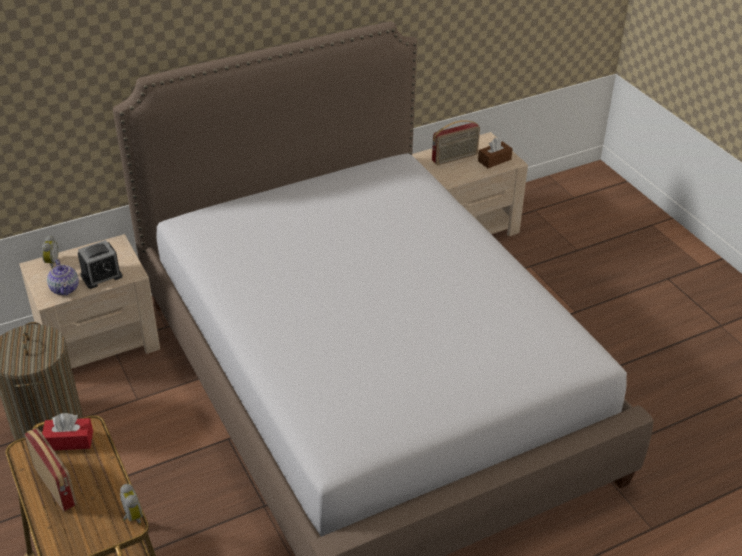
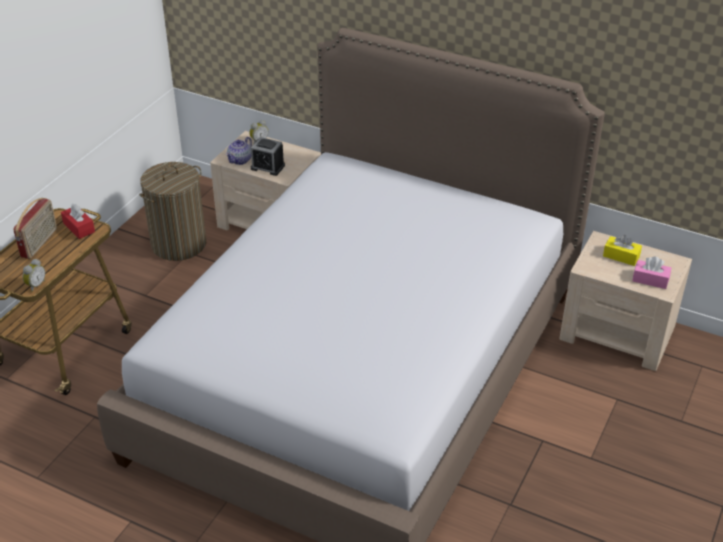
camera: 55 degrees right, 0 degrees up
(455, 158) = (621, 256): radio -> yellow tissue box
(494, 160) = (650, 280): brown tissue box -> pink tissue box

